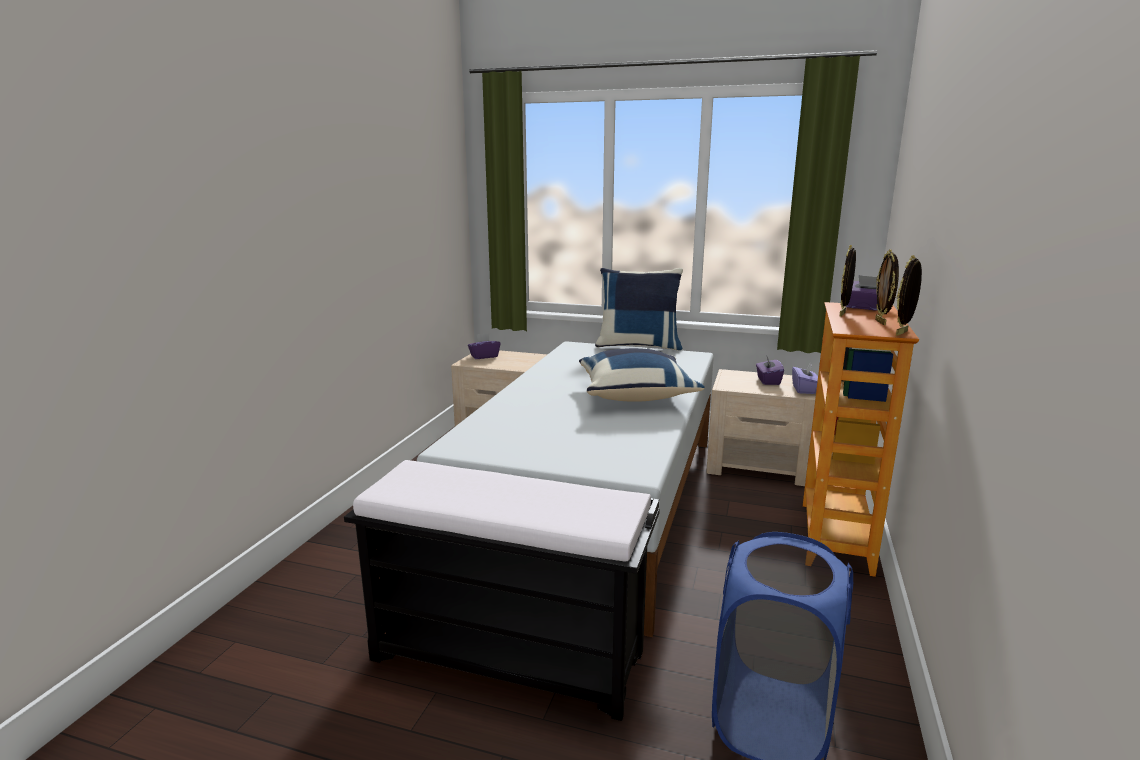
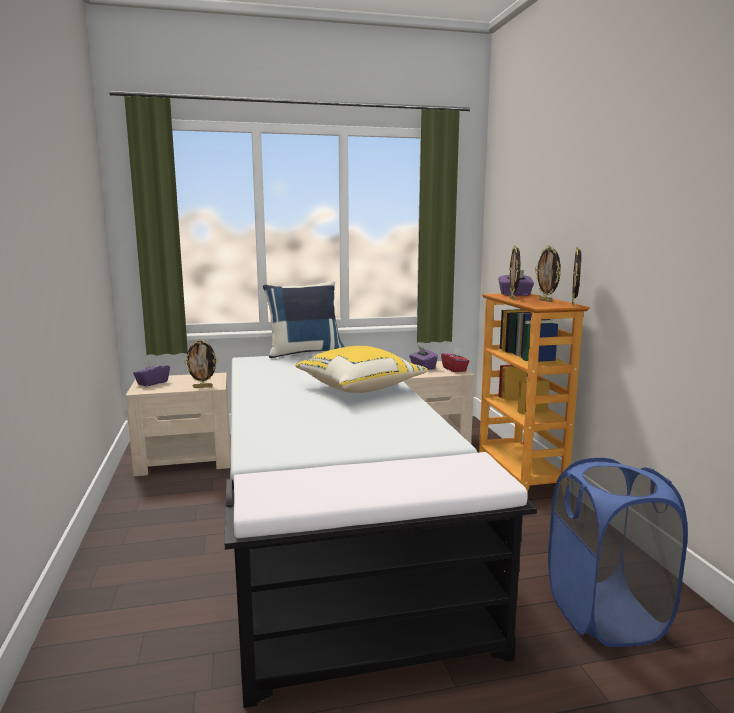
camera: 30 degrees left, 5 degrees down
(519, 367) = (203, 387): none -> picture frame
(635, 395) = (359, 388): blue pillow -> yellow pillow
(804, 389) = (454, 369): purple tissue box -> red tissue box

